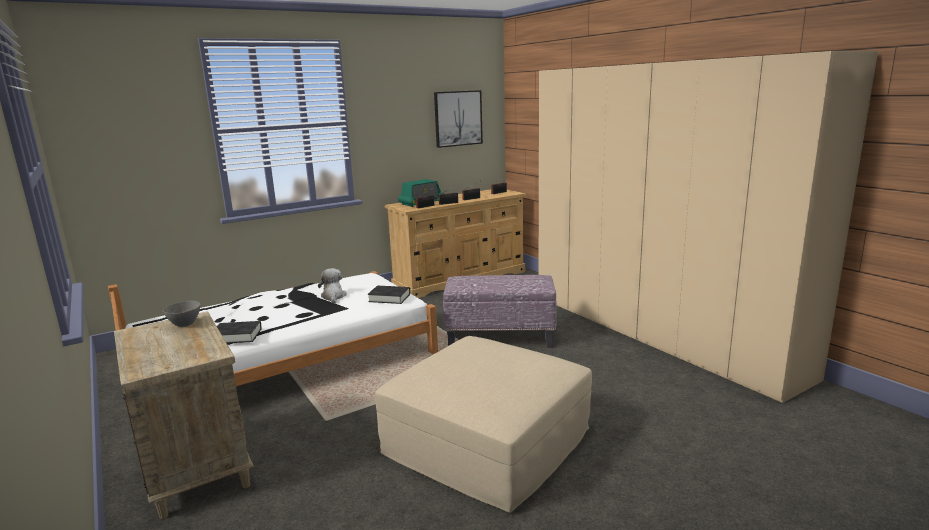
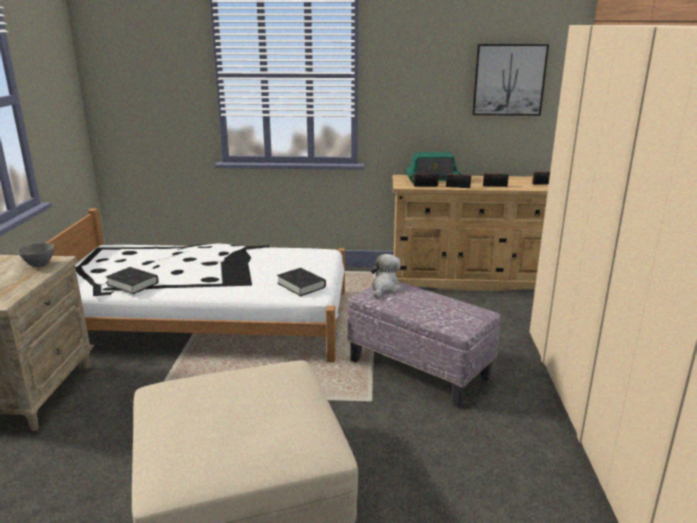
camera: 35 degrees right, 5 degrees up
(333, 297) = (260, 267): plush toy -> plush toy (384, 288)

